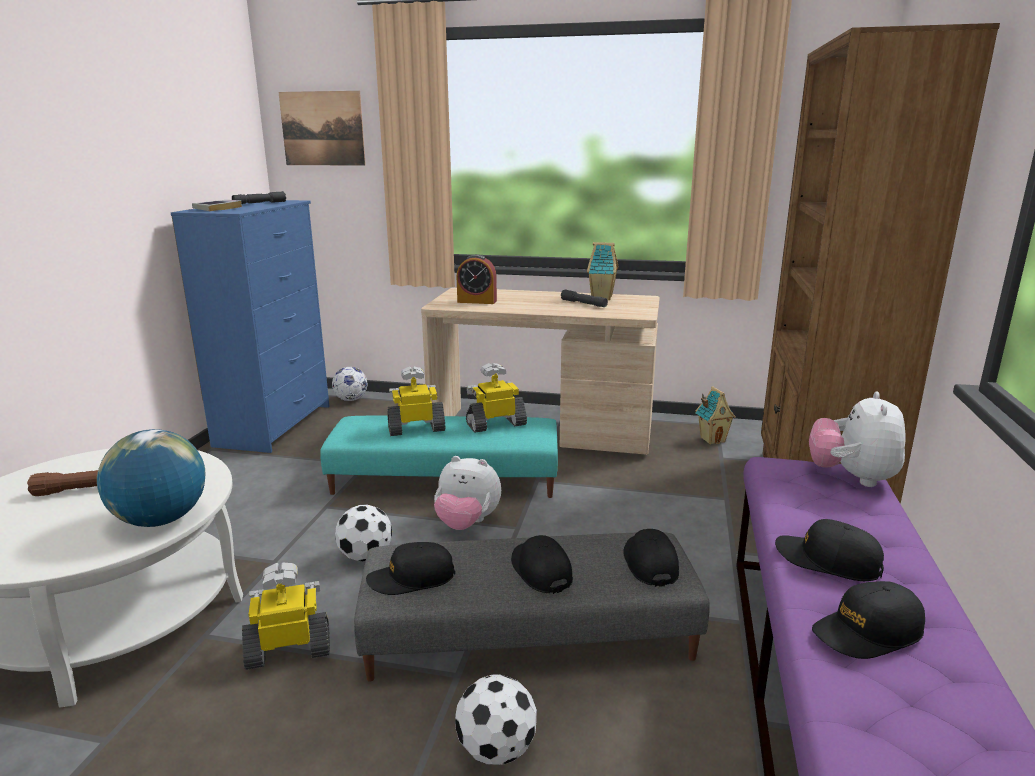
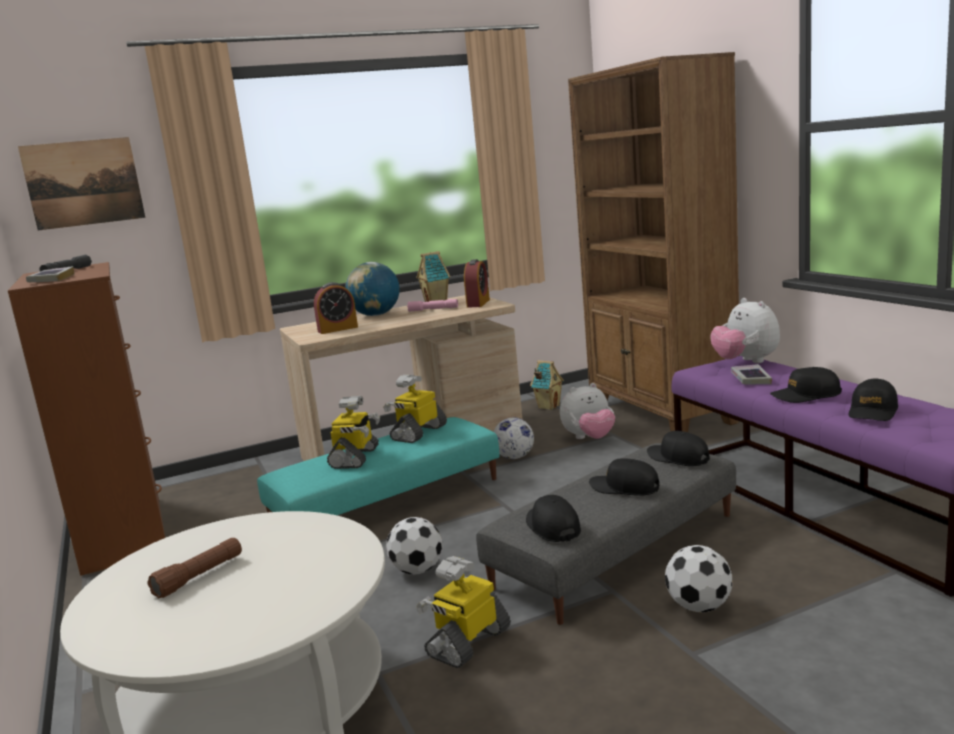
camera: 35 degrees left, 5 degrees down
(161, 520) = (342, 554): globe -> globe (376, 315)
(276, 425) = (125, 533): blue dresser -> brown dresser
(351, 400) = (173, 487): football -> football (515, 457)
(411, 578) = (552, 527): black cap -> black cap turned 120 degrees clockwise
(416, 428) = (355, 458): toy robot -> toy robot turned 150 degrees clockwise
(467, 523) = (461, 518): plush toy -> plush toy (589, 438)
(583, 303) = (433, 309): grey flashlight -> pink flashlight
(631, 308) = (478, 303): none -> alarm clock
(809, 504) = (750, 379): none -> book

